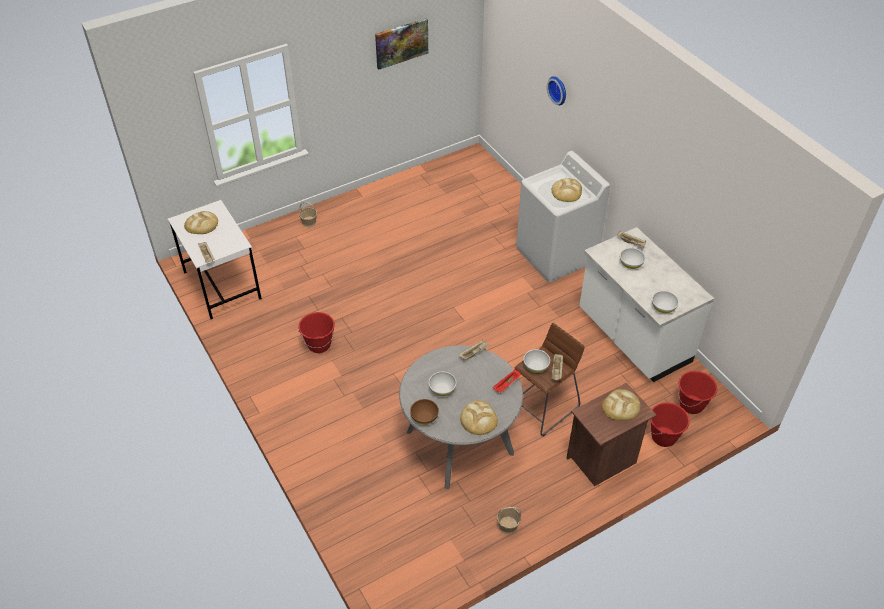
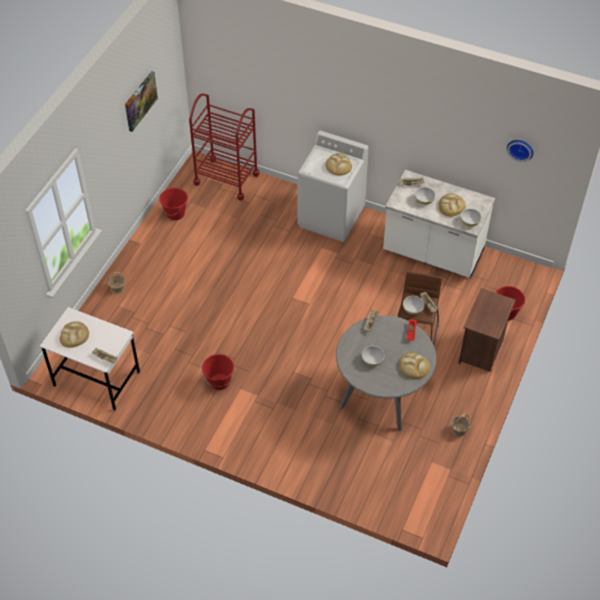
camera: 35 degrees left, 5 degrees up
(424, 417) = (378, 386): brown bowl -> none
(487, 178) = (226, 179): none -> red cart
(558, 90) = (292, 87): wall clock -> wall clock (520, 148)
(621, 407) = (491, 306): bread -> bread (451, 206)
(691, 405) = (506, 281): red bucket -> red bucket (175, 214)

